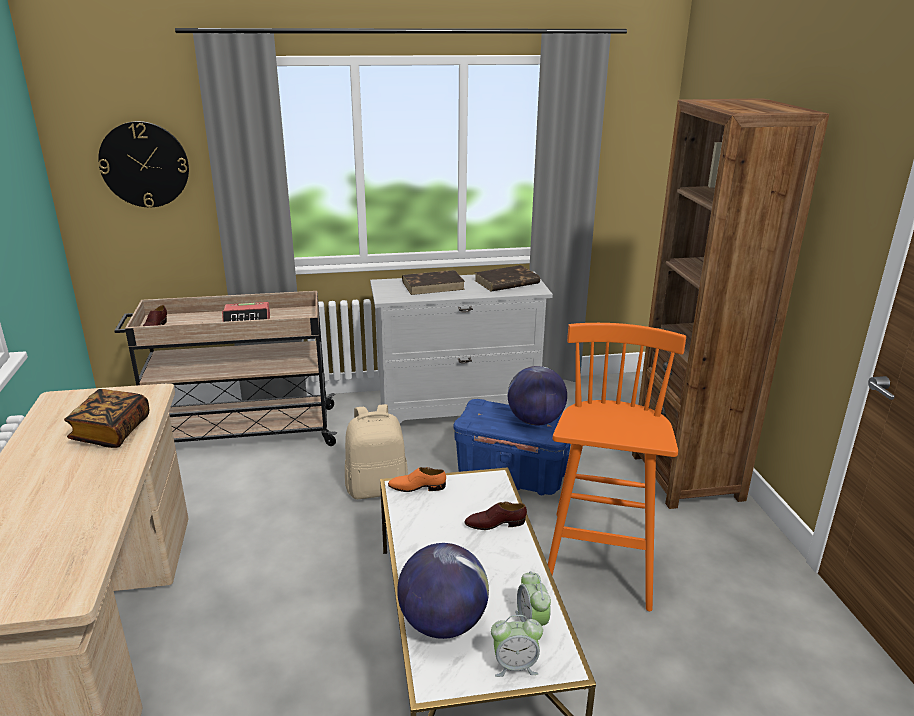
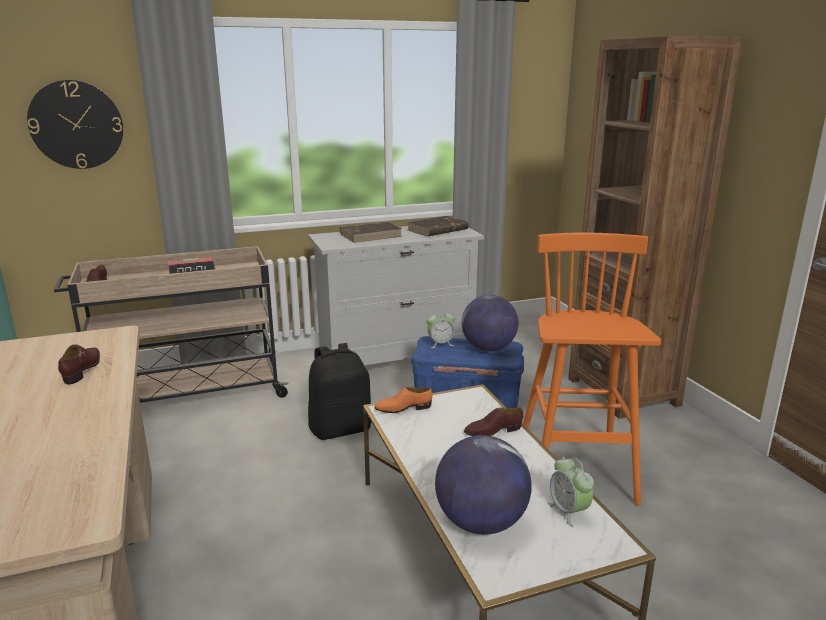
camera: 10 degrees left, 5 degrees down
(111, 432) = (83, 369): book -> brown shoe
(377, 488) = (341, 429): beige backpack -> black backpack
(515, 665) = (570, 551): alarm clock -> alarm clock (440, 344)

